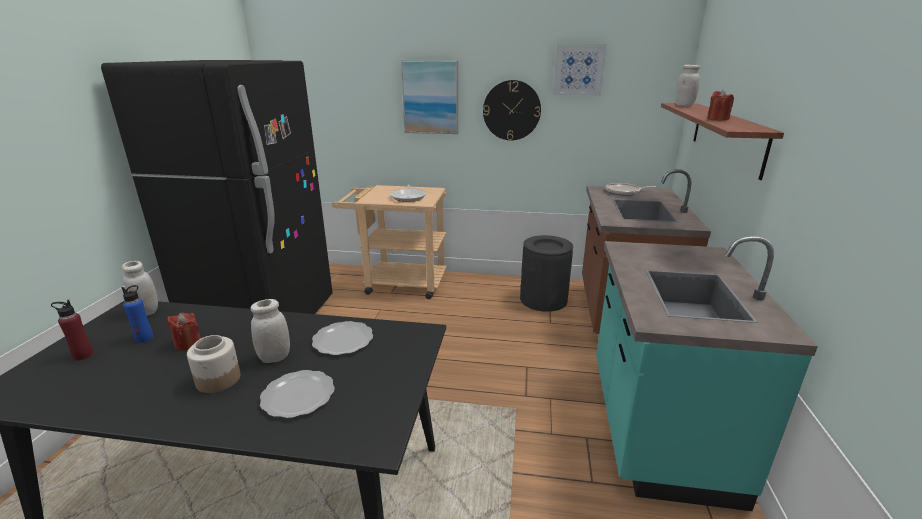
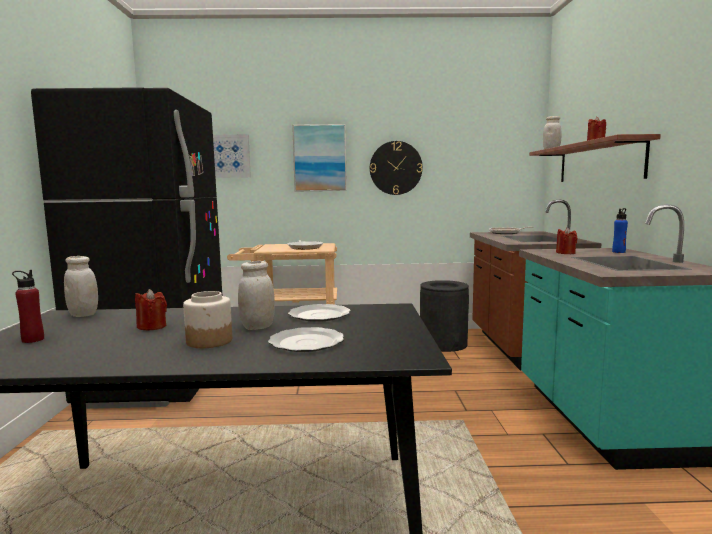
camera: 10 degrees left, 15 degrees down
(144, 338) = (97, 327): blue bottle -> blue bottle (618, 252)
(578, 70) = (452, 131): picture -> picture (228, 156)
(647, 258) = (565, 253): none -> red candle

